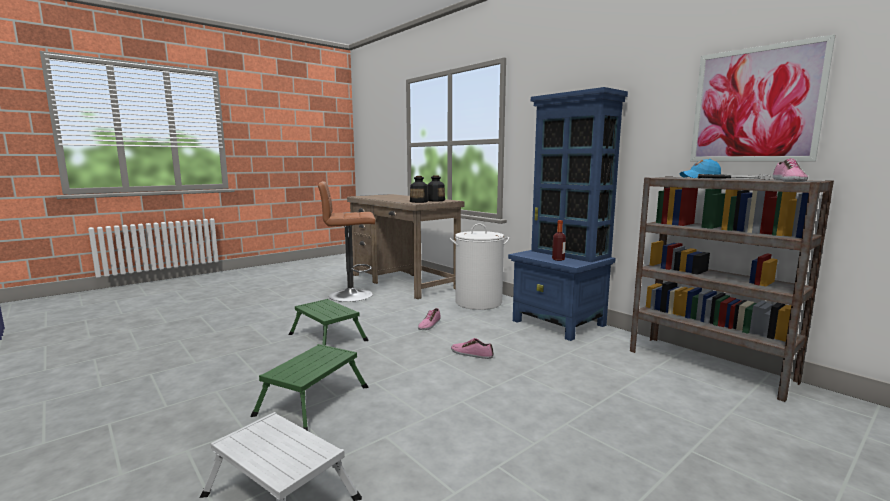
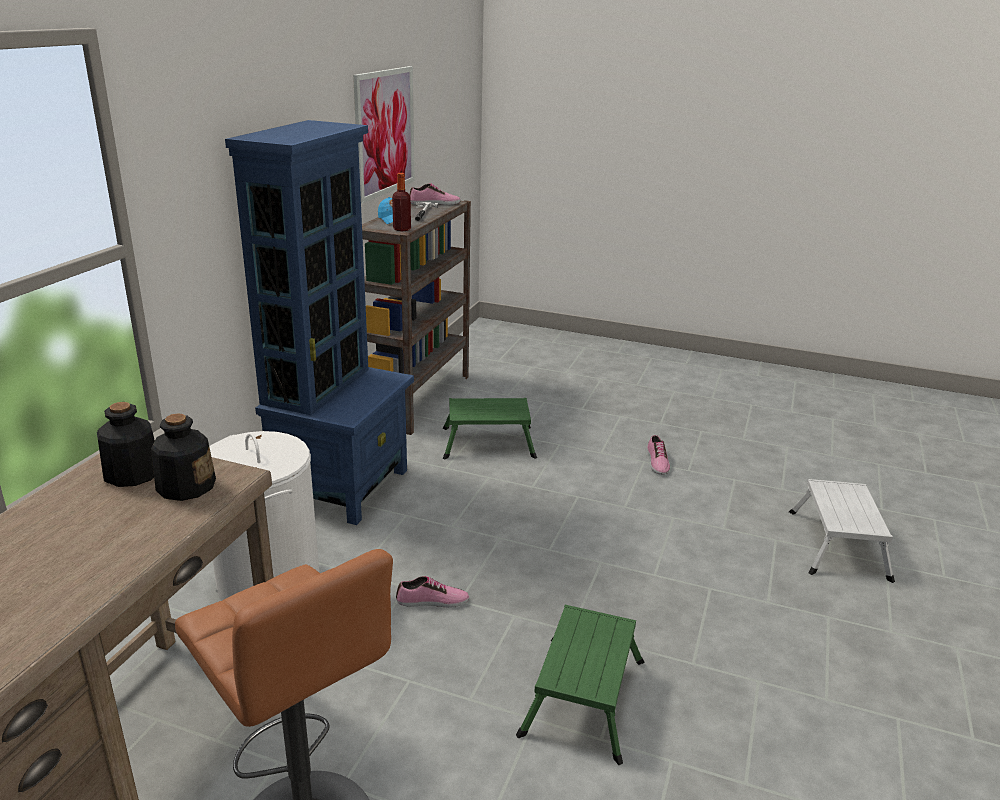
camera: 120 degrees left, 15 degrees up
(313, 400) = (736, 600): green step ladder -> green step ladder (487, 442)
(471, 353) = (510, 529): shoe -> shoe (656, 462)
(558, 259) = (368, 389): bottle -> bottle (402, 229)

